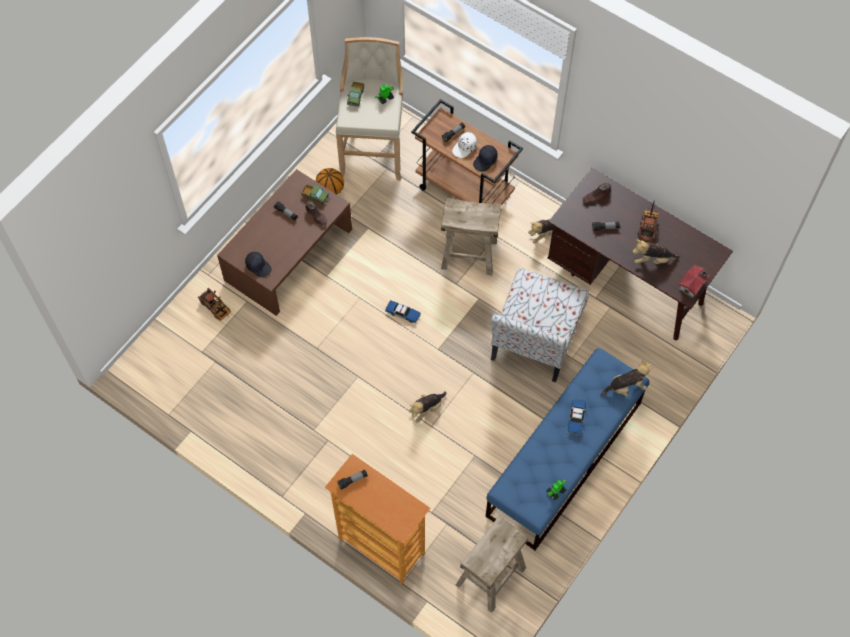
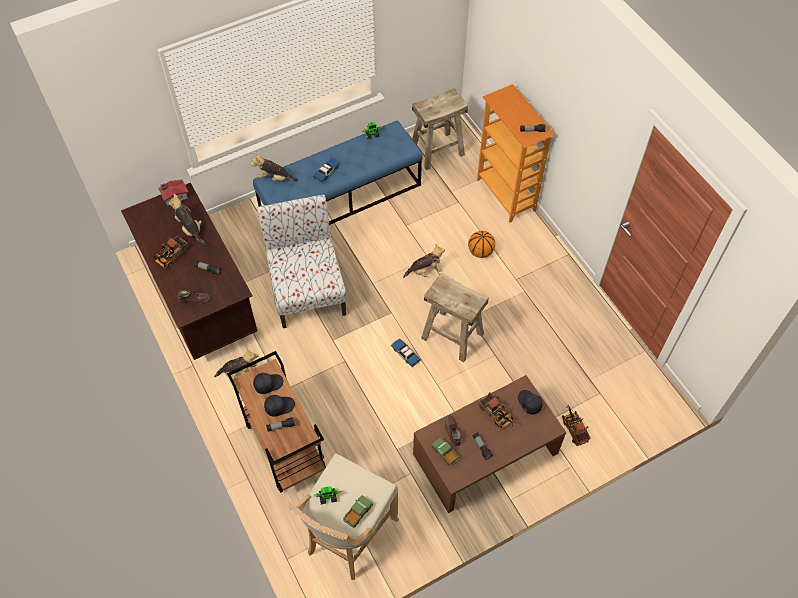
camera: 155 degrees left, 5 degrees down
(283, 244) = (496, 415): none -> toy truck
(330, 189) = (415, 507): basketball -> basketball (480, 252)
(464, 148) = (279, 406): white cap -> black cap
(468, 255) = (318, 382): beige stool -> beige stool (453, 335)
(535, 339) = (307, 288): chair -> chair turned 60 degrees counterclockwise
(652, 259) = (190, 229): plush toy -> plush toy turned 150 degrees counterclockwise

